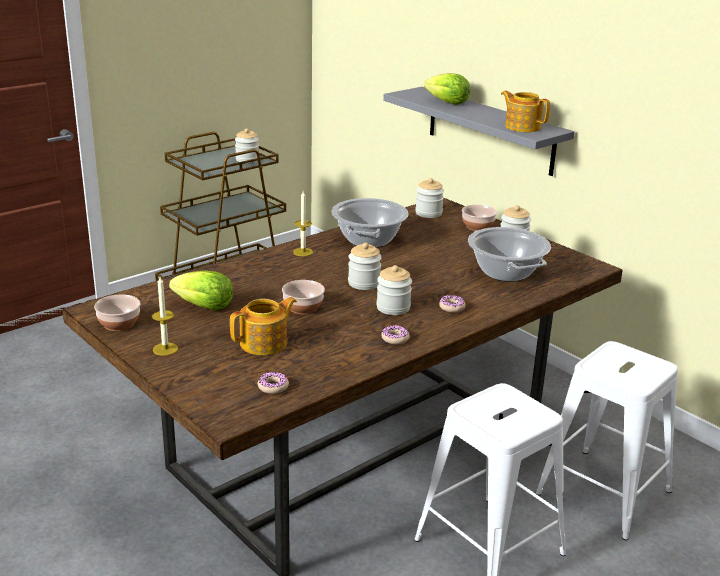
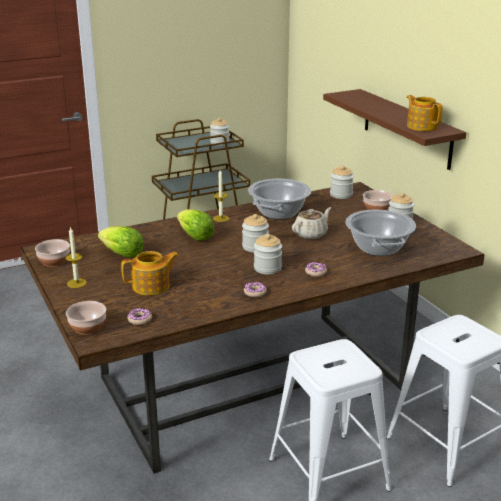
camera: 15 degrees right, 0 degrees up
(303, 307) = (197, 261): bowl -> bowl (88, 327)
(420, 262) = (311, 234): none -> beige teapot
(447, 103) = (371, 103): lettuce -> lettuce (195, 237)
(490, 130) = (406, 128): grey shelf -> brown shelf

